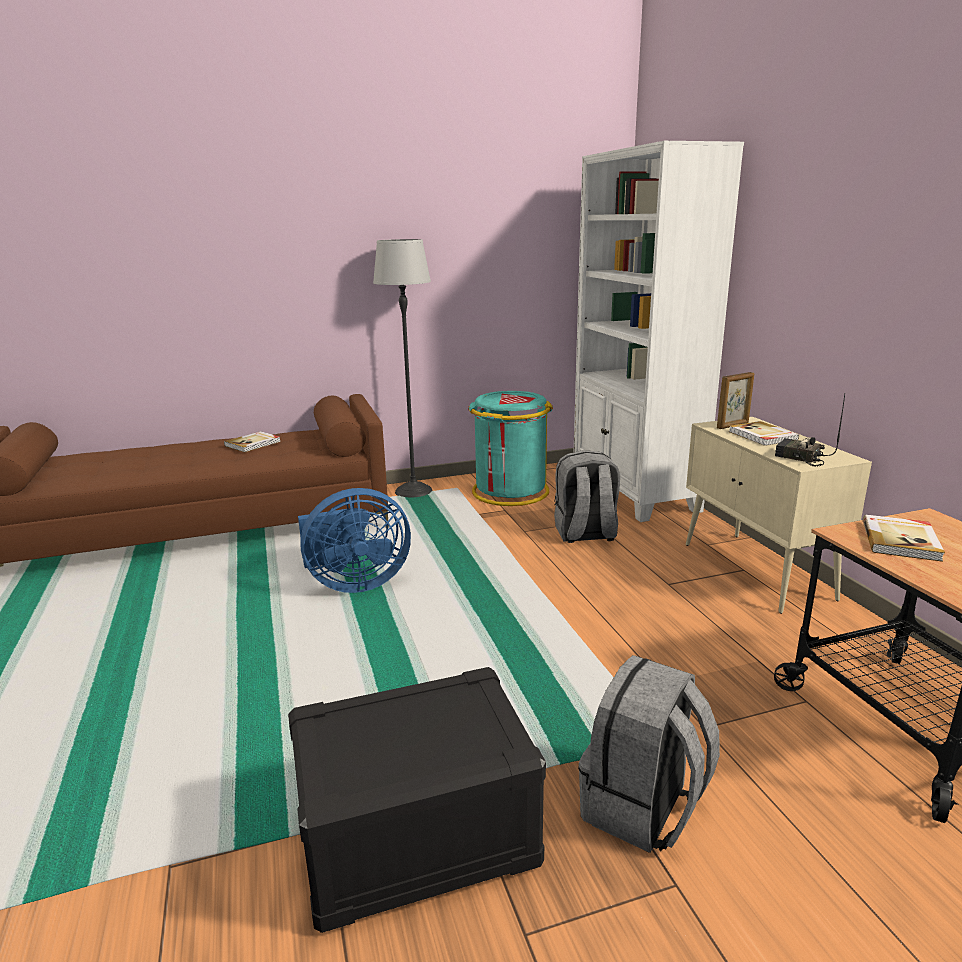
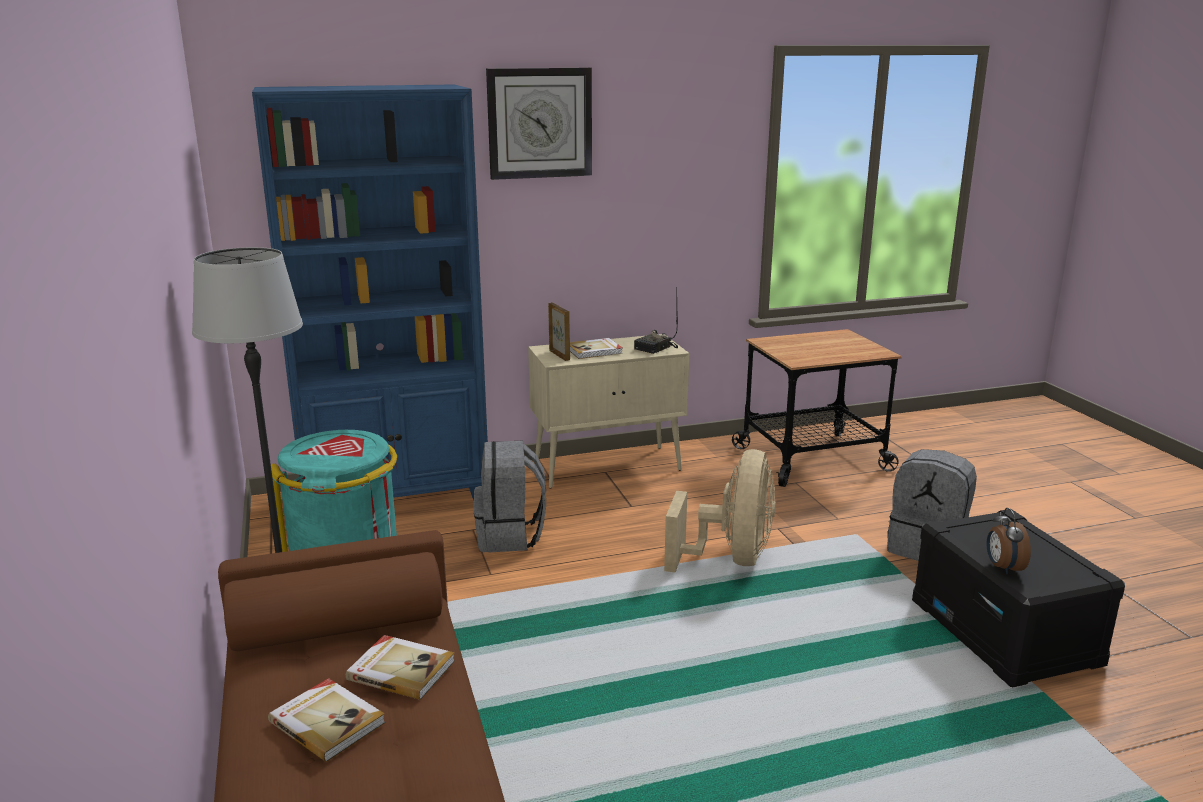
camera: 90 degrees left, 0 degrees up
(354, 583) = (624, 703): blue fan -> none
(368, 707) = (1002, 567): none -> alarm clock
(572, 637) = (731, 558): none -> beige fan
(634, 492) = (397, 498): white bookcase -> blue bookcase
(804, 178) = (539, 123): none -> wall clock
(901, 540) = (803, 352): book -> book (401, 669)

